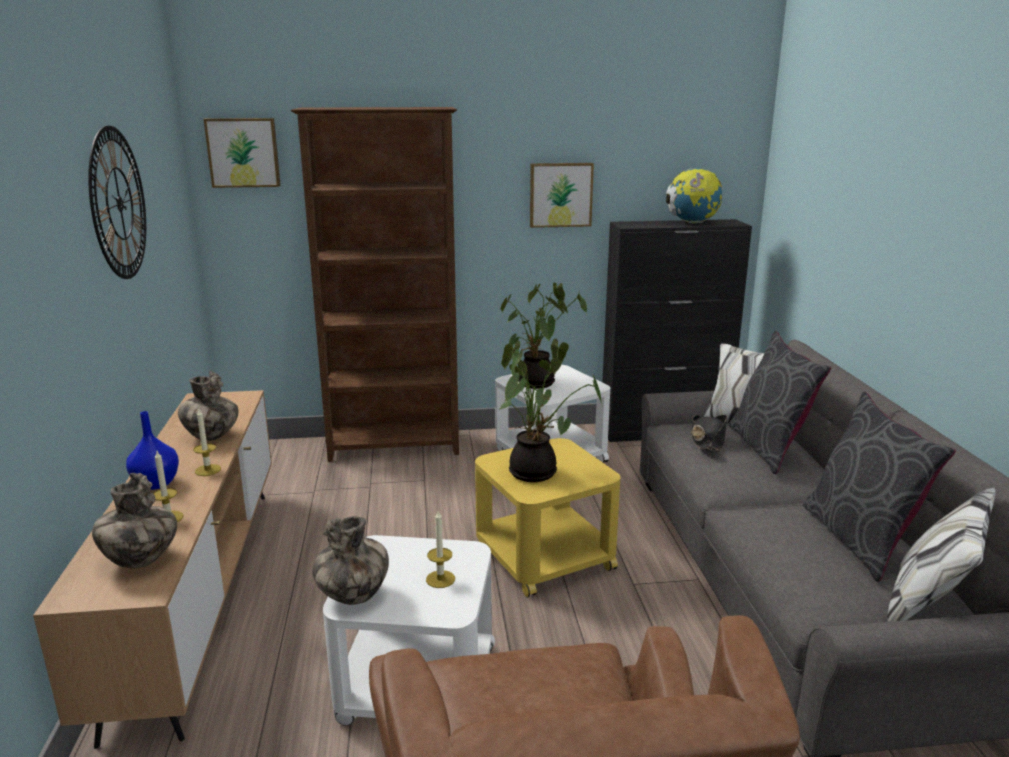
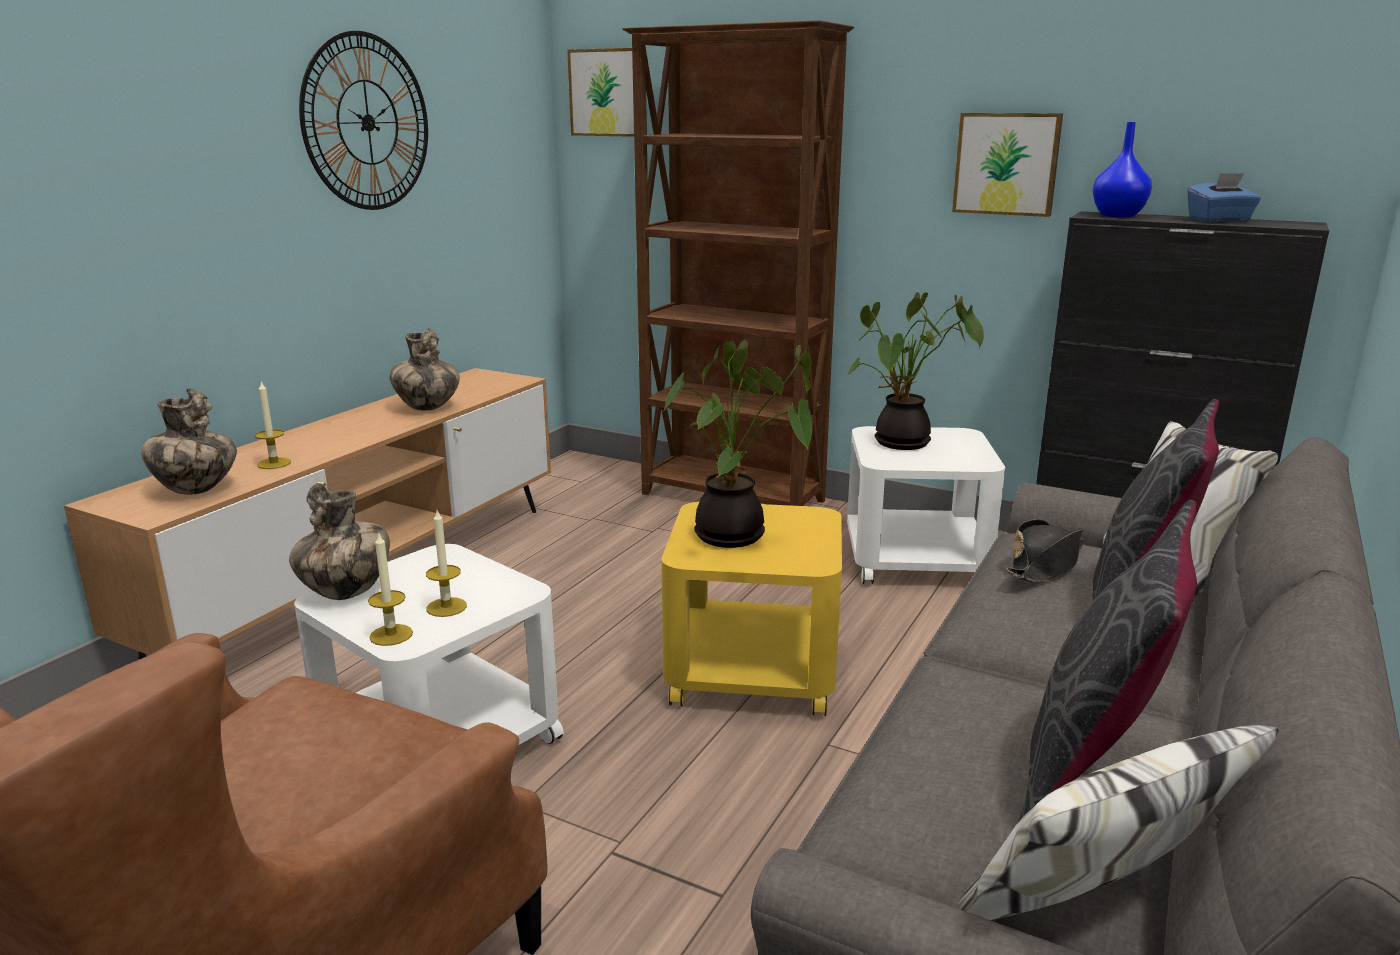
camera: 35 degrees right, 0 degrees up
(156, 484) = (316, 434): blue vase -> blue vase (1118, 216)
(208, 470) = (373, 434): candle -> candle (391, 635)
(692, 223) = (1219, 220): globe -> blue tissue box

